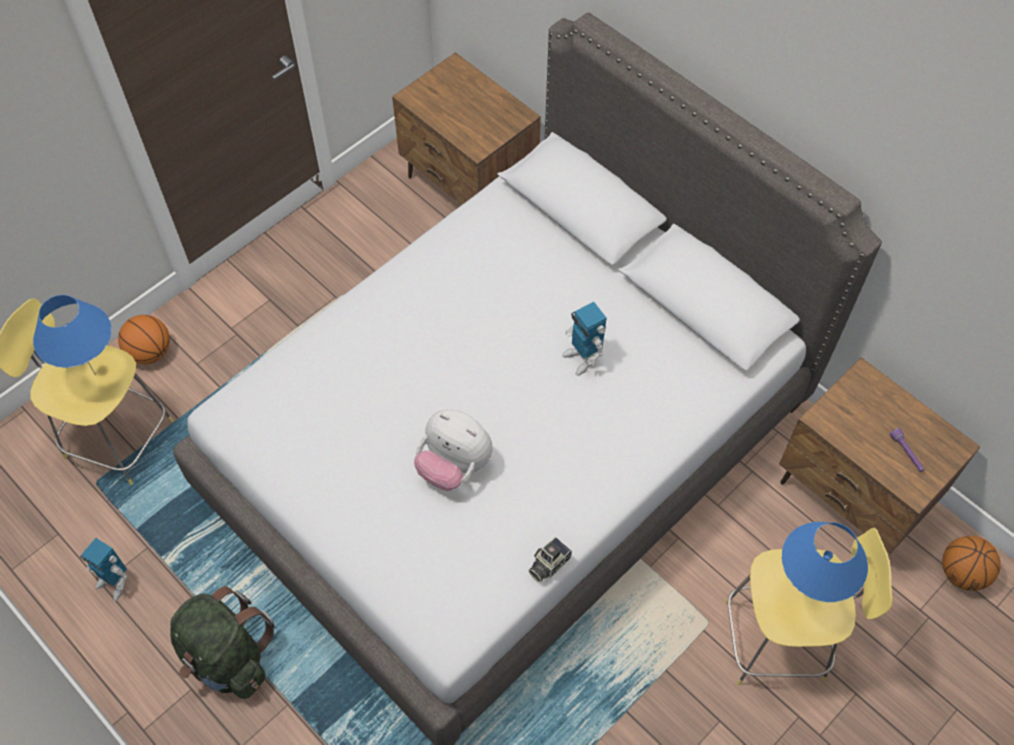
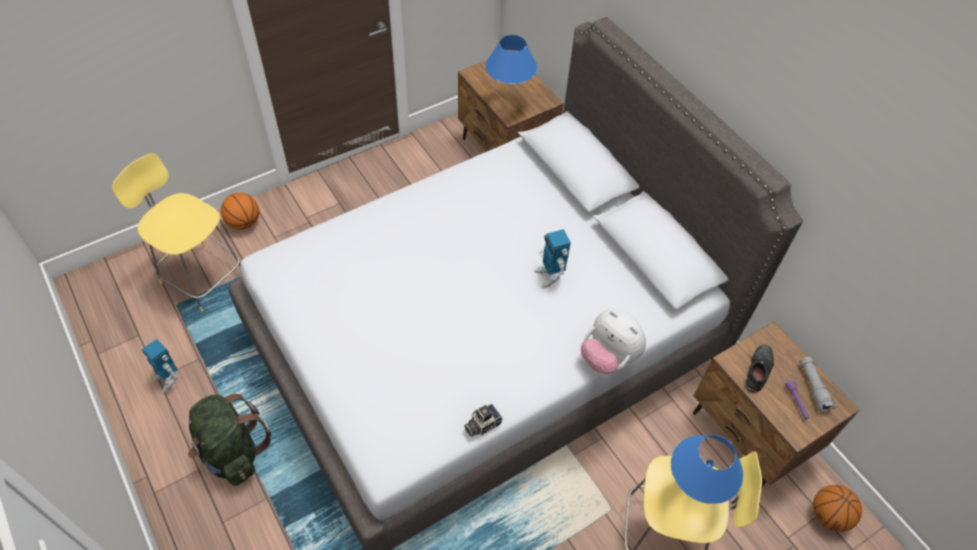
camera: 10 degrees right, 5 degrees down
(95, 374) = (188, 220): blue table lamp -> blue table lamp (508, 106)
(454, 465) = (429, 335): plush toy -> plush toy (608, 357)
(855, 422) = (758, 369): none -> black shoe
(922, 431) = (813, 387): none -> grey flashlight

